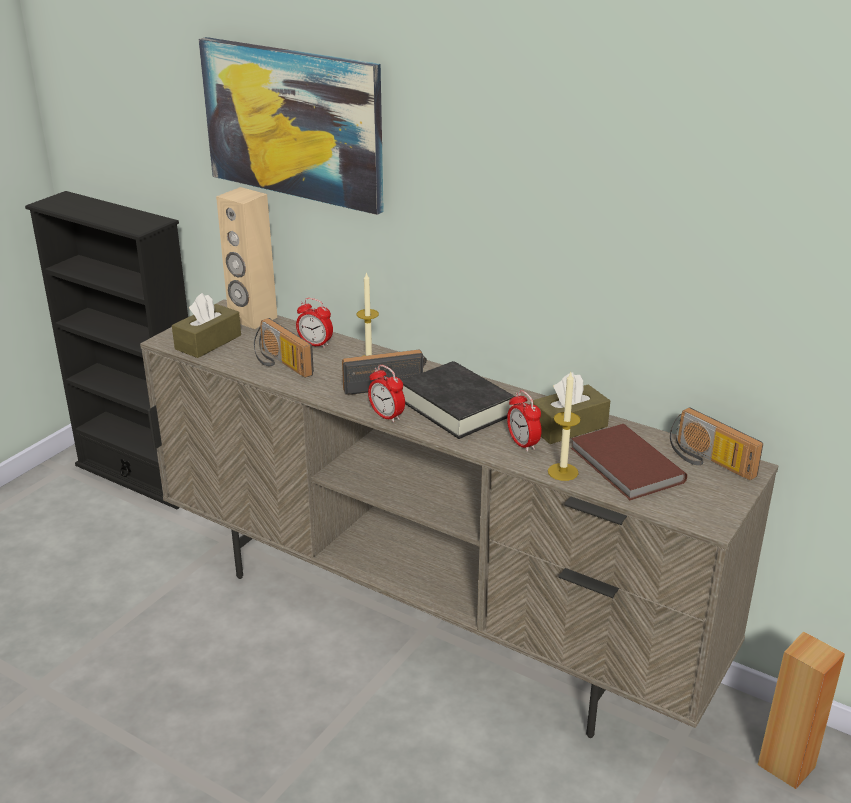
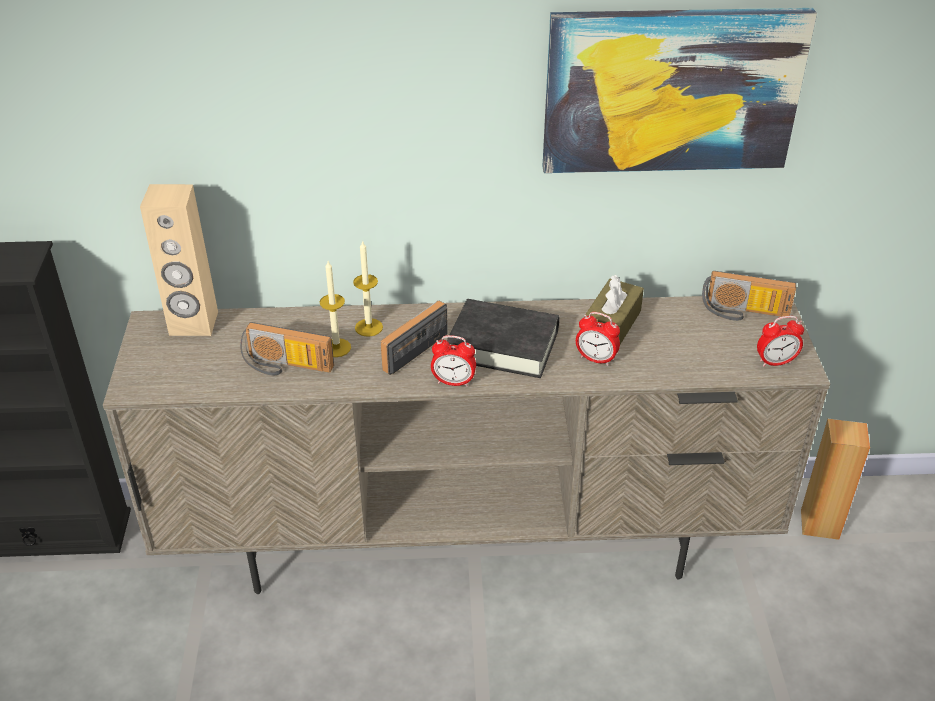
camera: 35 degrees left, 10 degrees up
(208, 342) = (180, 372): brown tissue box -> none
(293, 123) = (214, 96): picture -> picture (671, 90)
(315, 344) = (295, 329): alarm clock -> alarm clock (775, 362)
(563, 472) = (655, 373): candle -> candle (336, 348)
(625, 466) = (693, 345): brown book -> none

